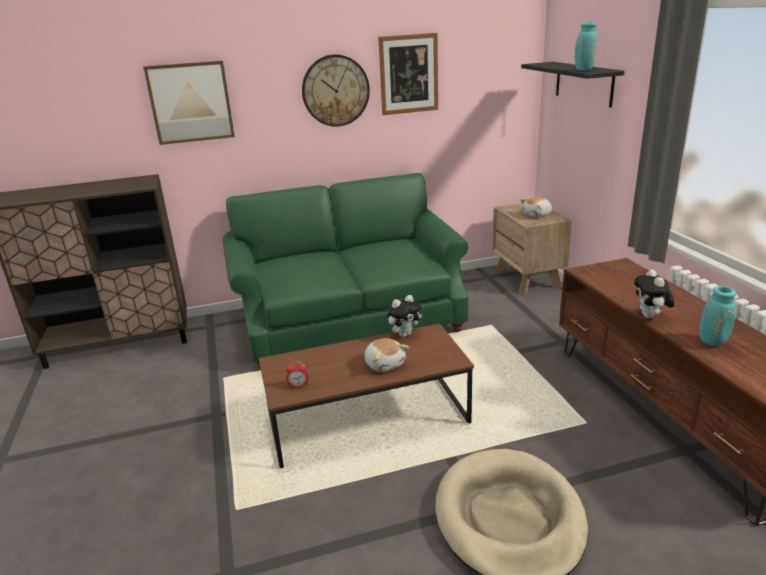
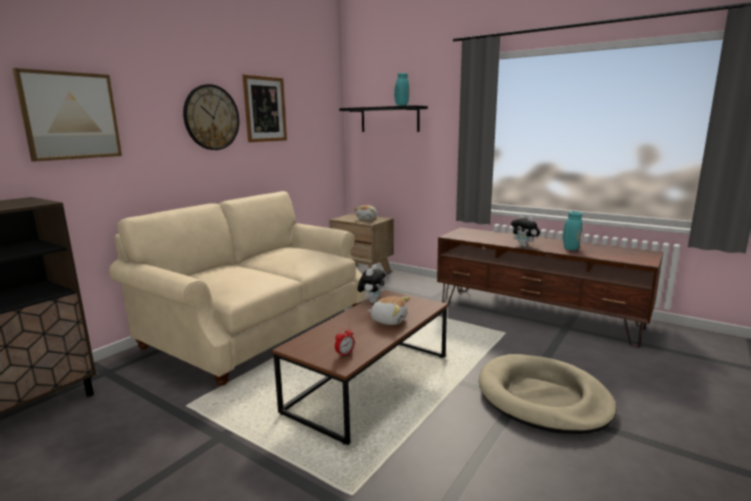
camera: 40 degrees left, 10 degrees down
(349, 320) = (259, 327): green sofa -> beige sofa

